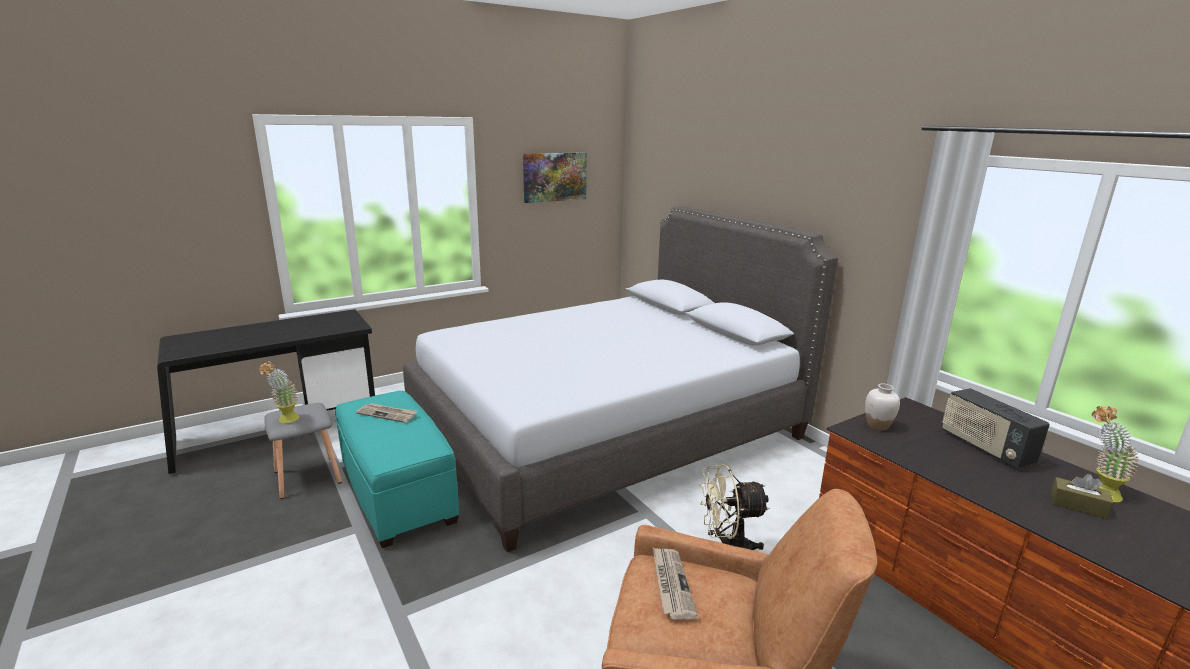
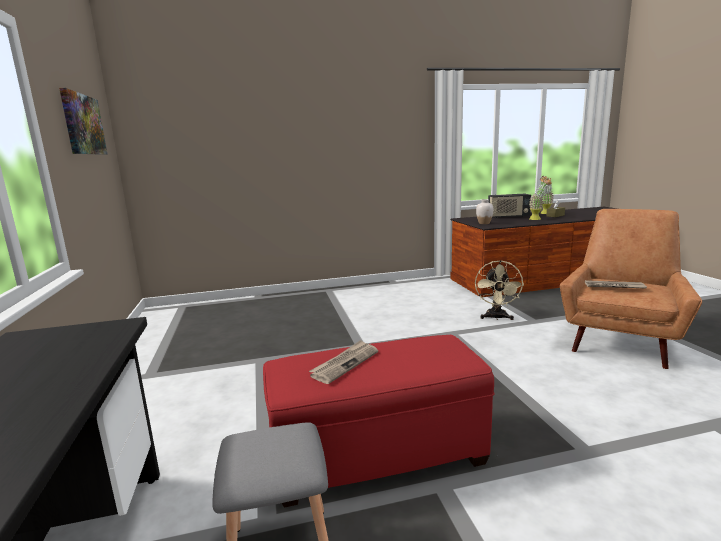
camera: 70 degrees left, 5 degrees down
(285, 421) = (292, 459): potted plant -> potted plant (538, 219)
(398, 494) = (377, 453): turquoise ottoman -> red ottoman
(606, 430) = (325, 332): grey bed -> none

